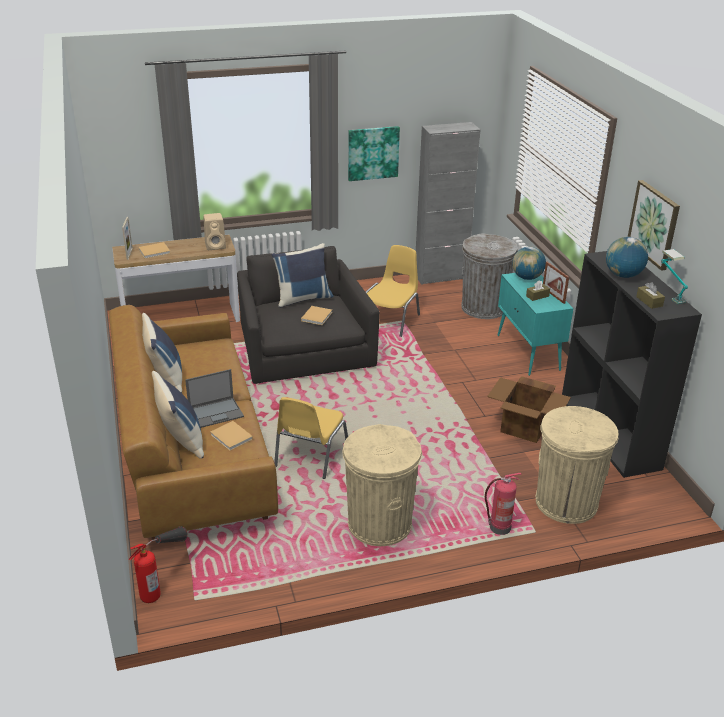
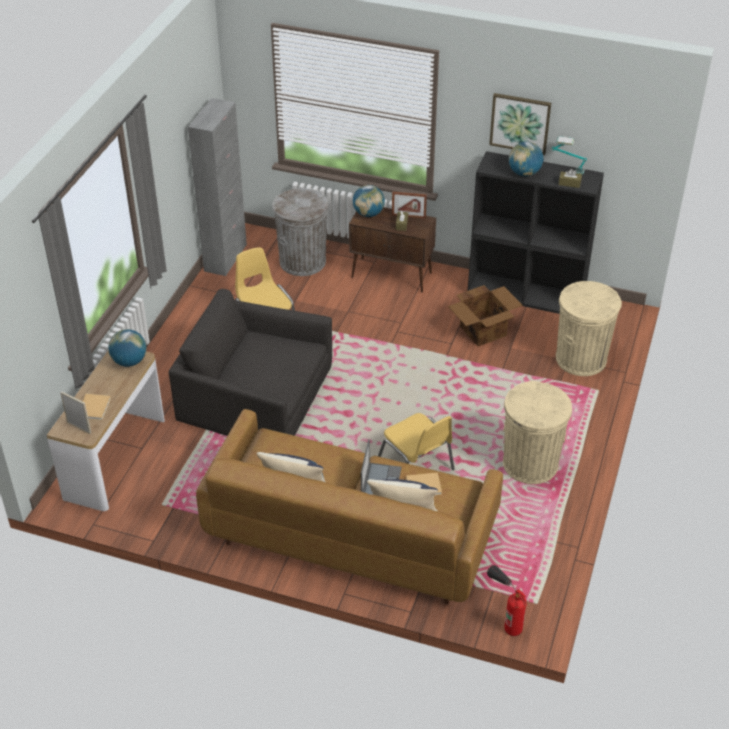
camera: 55 degrees left, 10 degrees up
(216, 246) = (129, 361): beige speaker -> globe
(303, 298) = (238, 353): blue pillow -> none
(317, 316) = (279, 358): beige book -> none
(373, 153) = (163, 178): picture -> none
(499, 528) = (581, 405): fire extinguisher -> none
(528, 353) = (392, 275): turquoise cabinet -> brown cabinet

